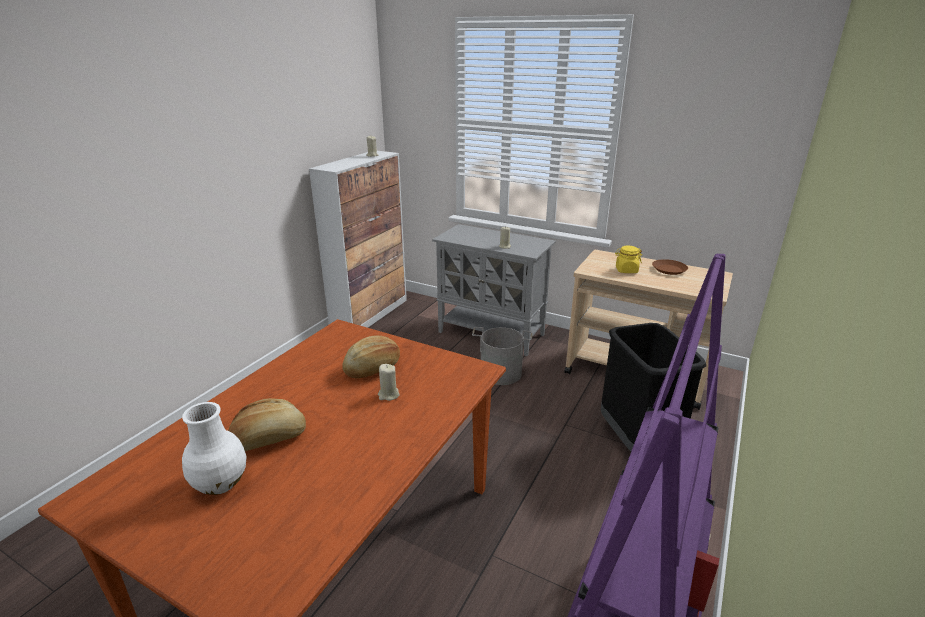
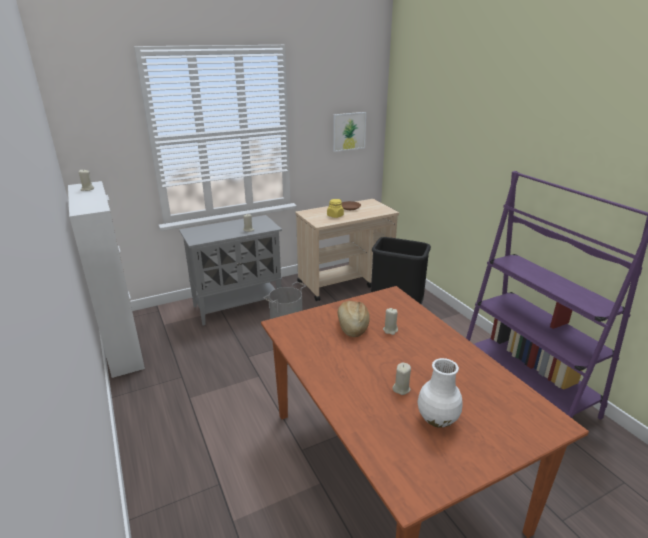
camera: 55 degrees left, 0 degrees up
(268, 439) = (401, 388): bread -> beige candle
(722, 156) = (349, 131): none -> picture

